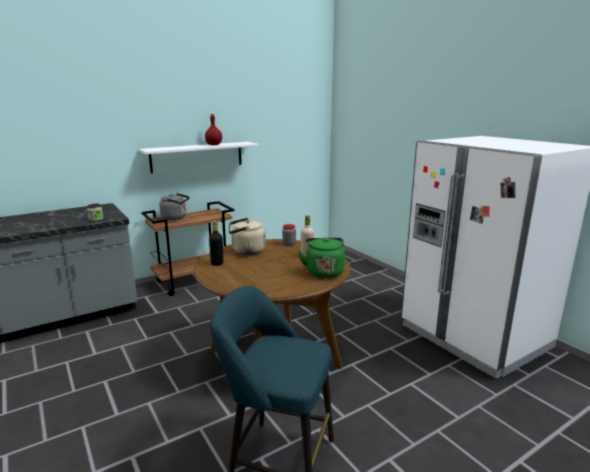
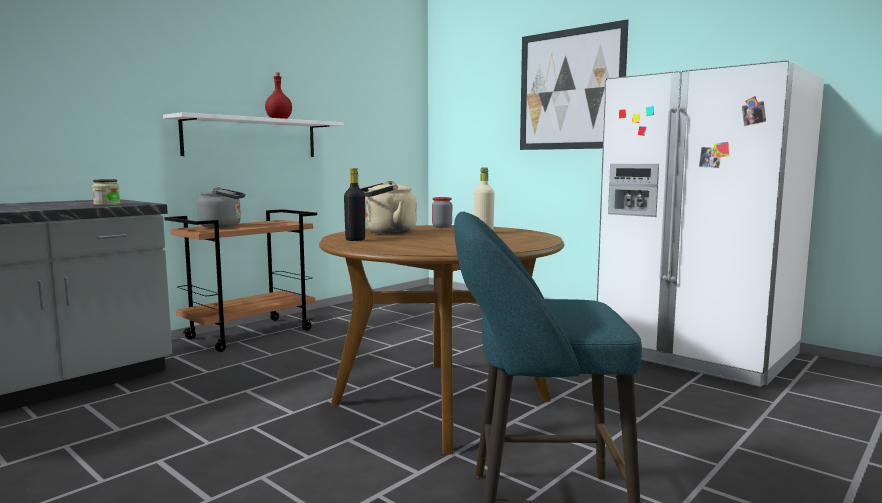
camera: 15 degrees left, 10 degrees down
(324, 271) = (527, 238): green kettle -> none
(420, 123) = (570, 89): none -> picture

